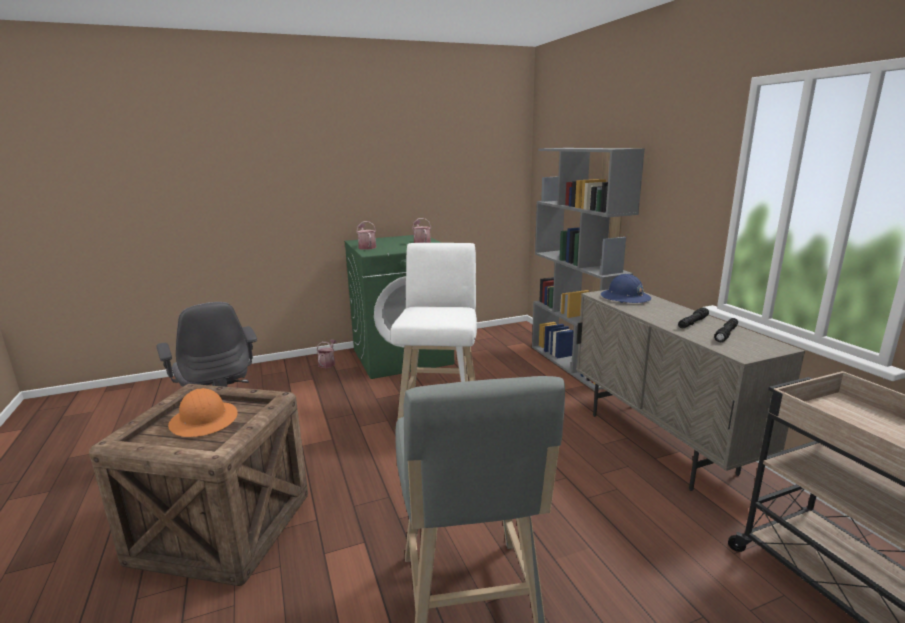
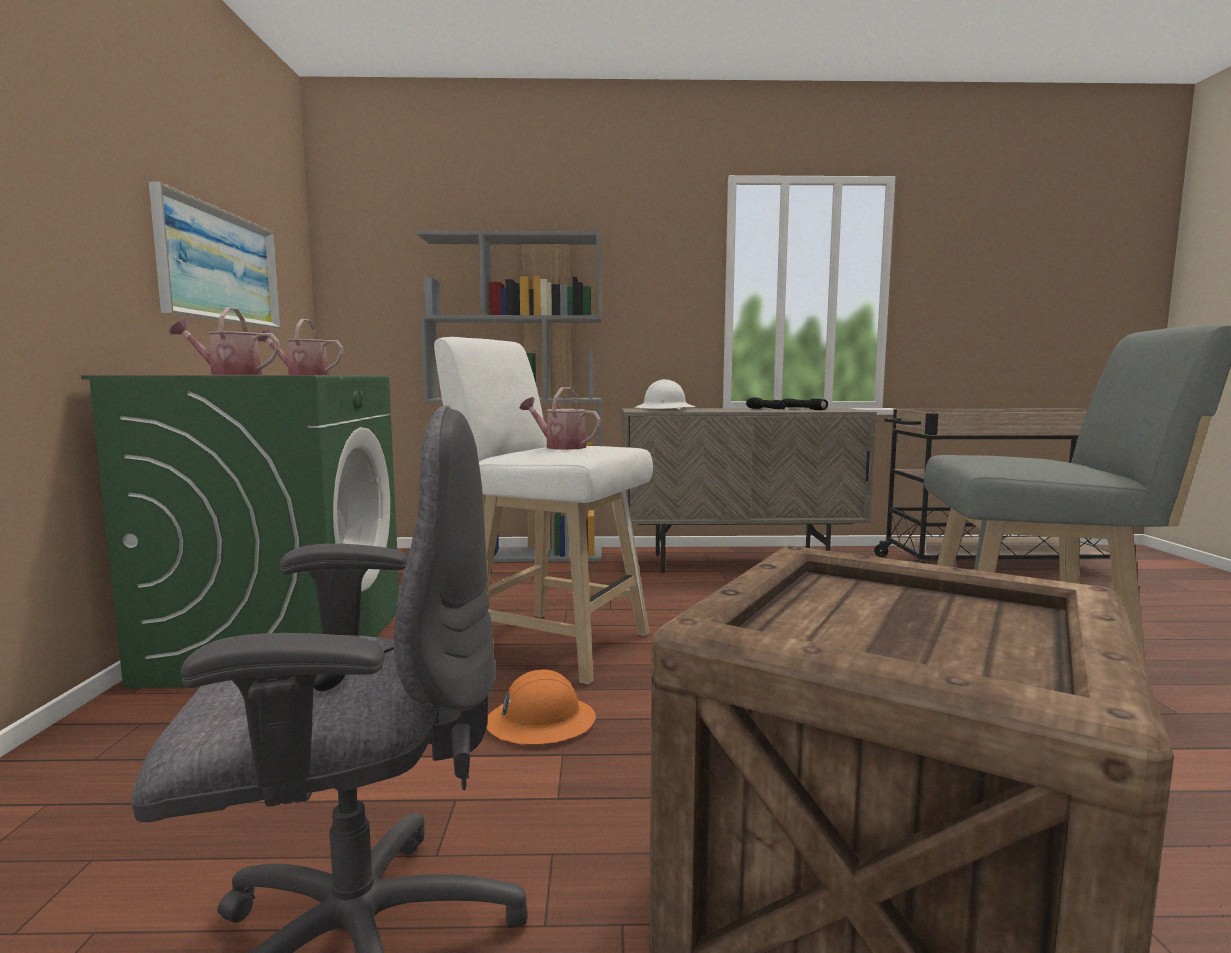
camera: 70 degrees left, 10 degrees down
(204, 421) = (893, 621): orange hard hat -> orange hard hat (540, 722)
(328, 363) = (136, 729): watering can -> watering can (560, 447)
(436, 182) = (220, 266): none -> picture
(625, 298) = (665, 409): blue hard hat -> white hard hat

